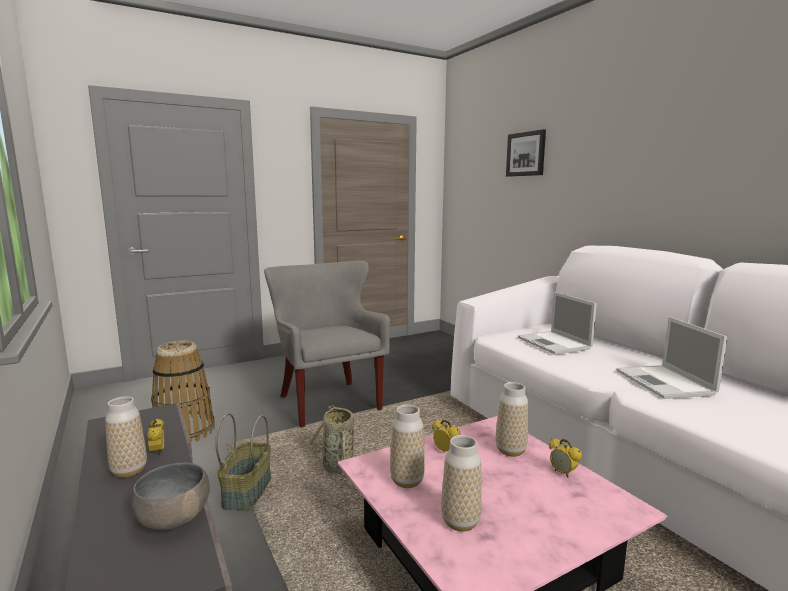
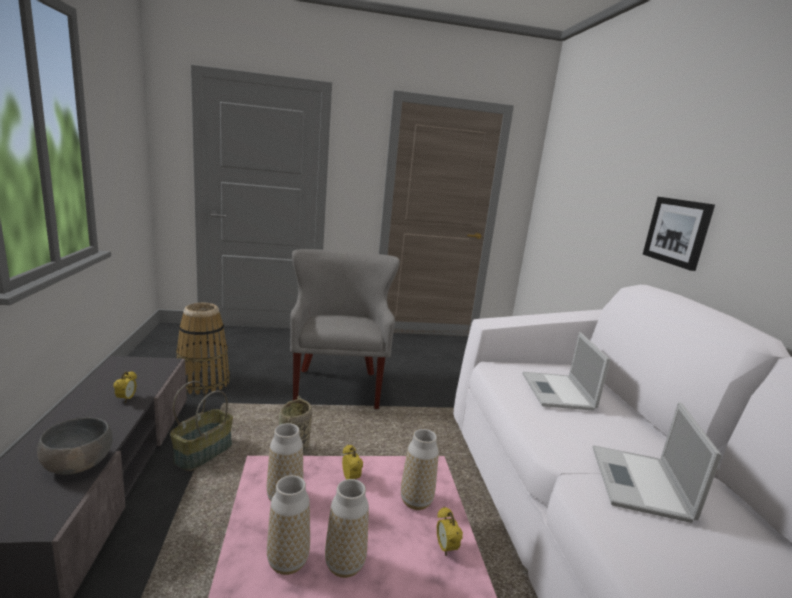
camera: 20 degrees right, 5 degrees up
(129, 471) = (92, 410): vase -> vase (344, 565)
(526, 154) = (613, 161): picture -> picture (677, 232)

